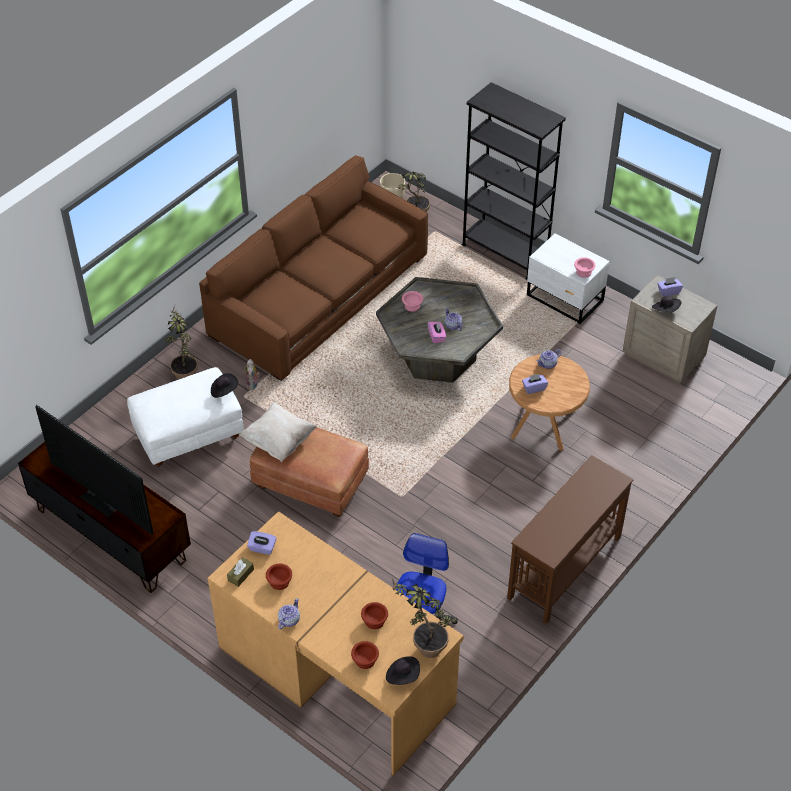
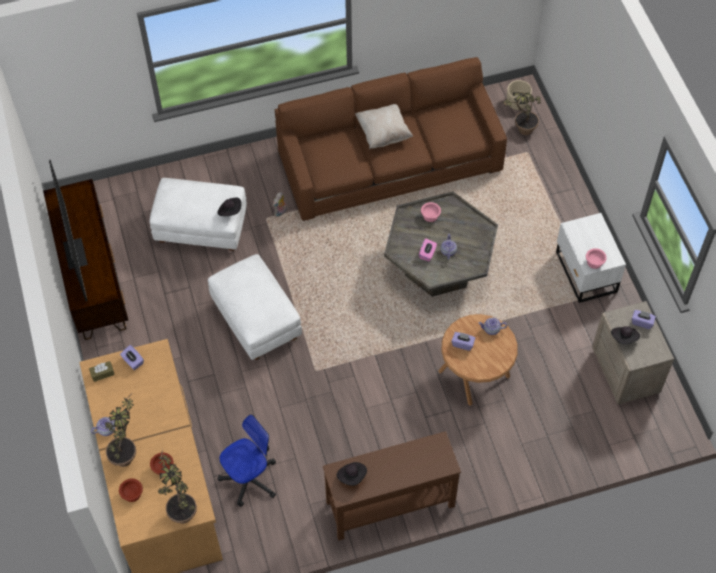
camera: 35 degrees right, 10 degrees up
(185, 372) = (239, 173): potted plant -> potted plant (127, 452)
(278, 581) = (123, 395): brown bowl -> none
(279, 441) = (236, 276): beige pillow -> beige pillow (383, 133)
(310, 487) = (256, 322): brown ottoman -> white ottoman
(403, 675) = (148, 523): black hat -> black hat (352, 476)
(505, 253) = (569, 203): black bookcase -> none

